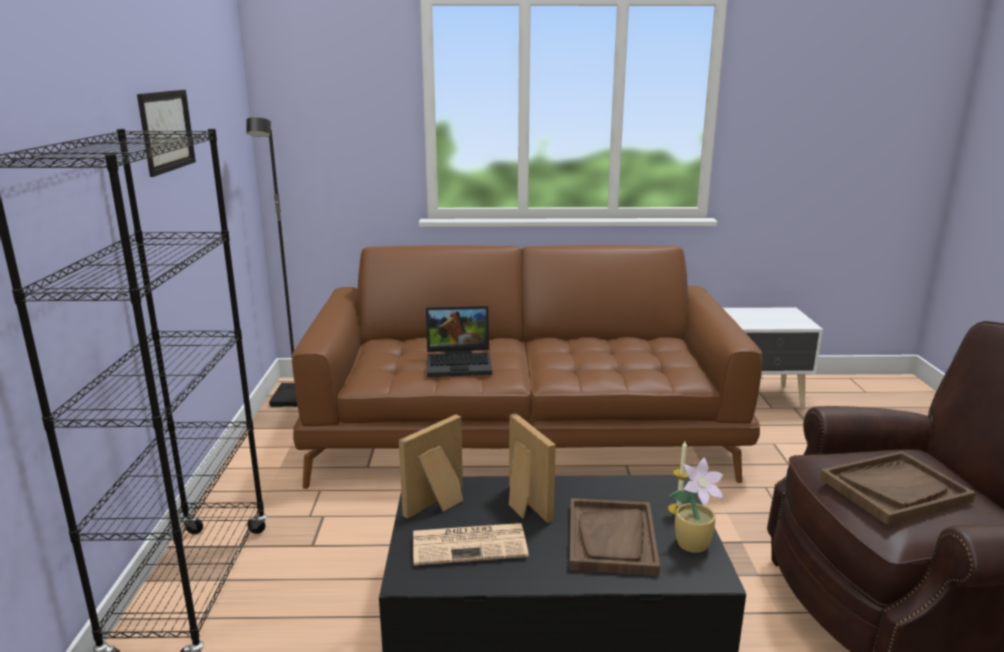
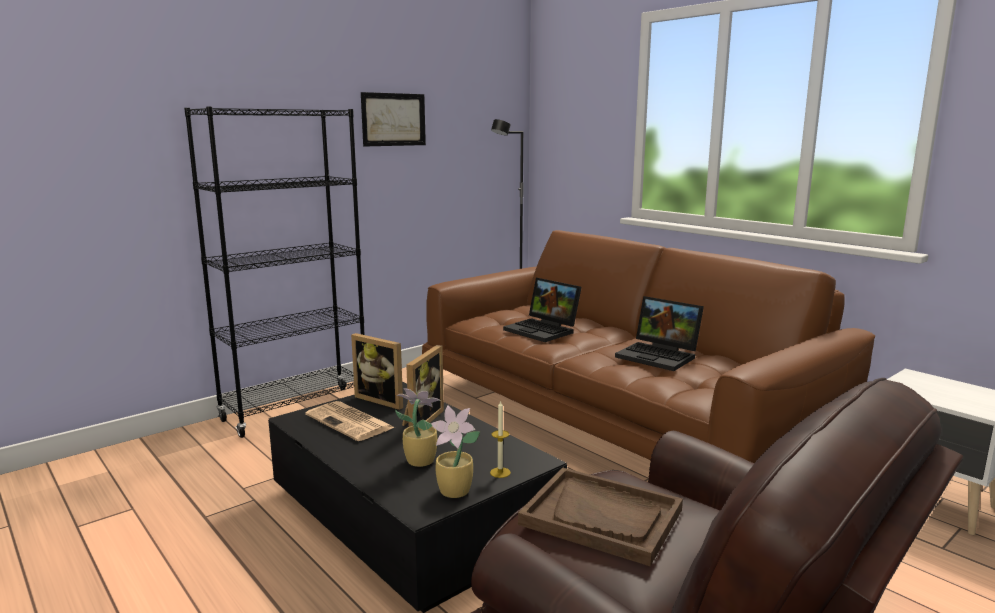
camera: 50 degrees right, 5 degrees down
(439, 505) = (383, 400): picture frame -> picture frame turned 150 degrees counterclockwise
(595, 353) = (660, 356): none -> laptop
(612, 539) = (419, 460): brown tray -> potted plant

